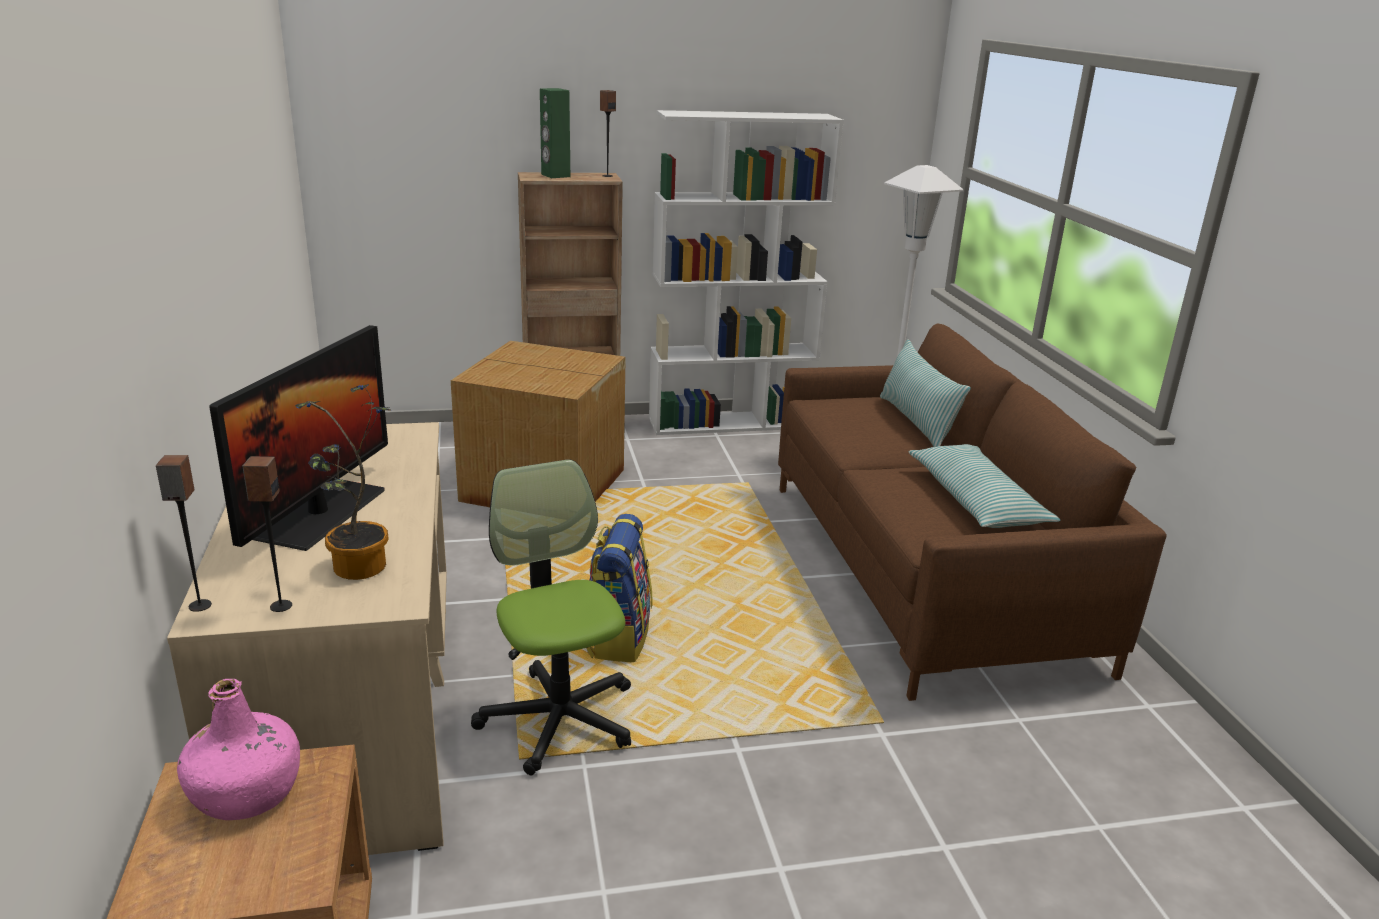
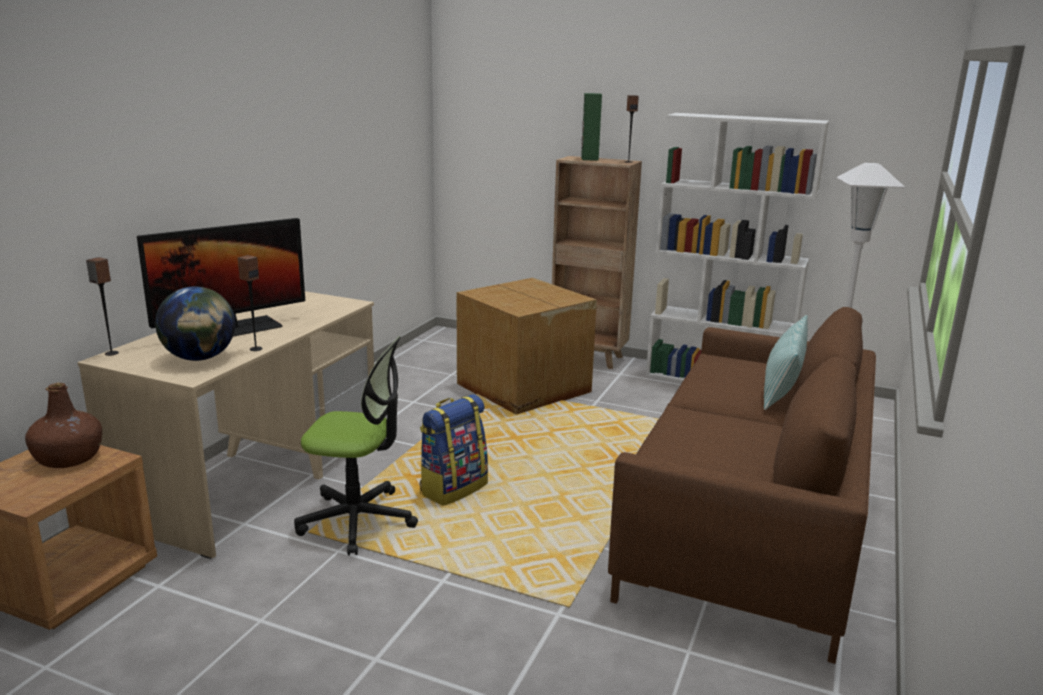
camera: 35 degrees right, 5 degrees down
(247, 792) = (69, 458): pink bottle -> brown bottle
(280, 606) = (141, 363): speaker -> speaker (255, 349)
(356, 571) = (200, 358): potted plant -> globe
(559, 719) = (357, 520): office chair -> office chair turned 90 degrees clockwise
(976, 501) = (739, 450): pillow -> none

